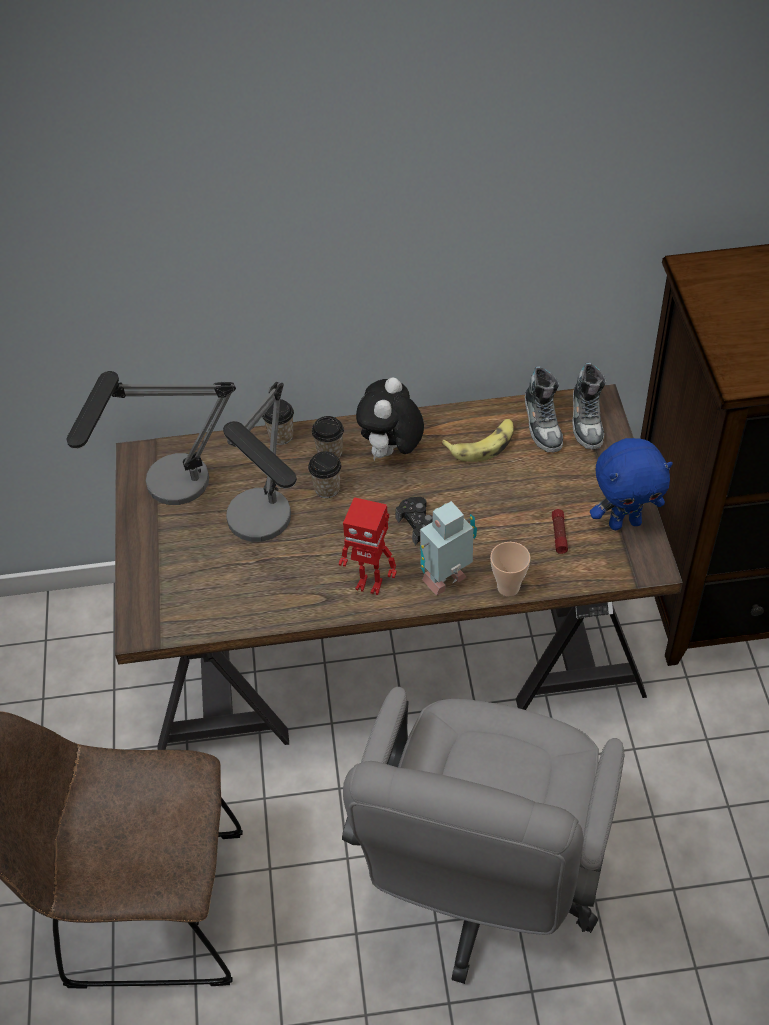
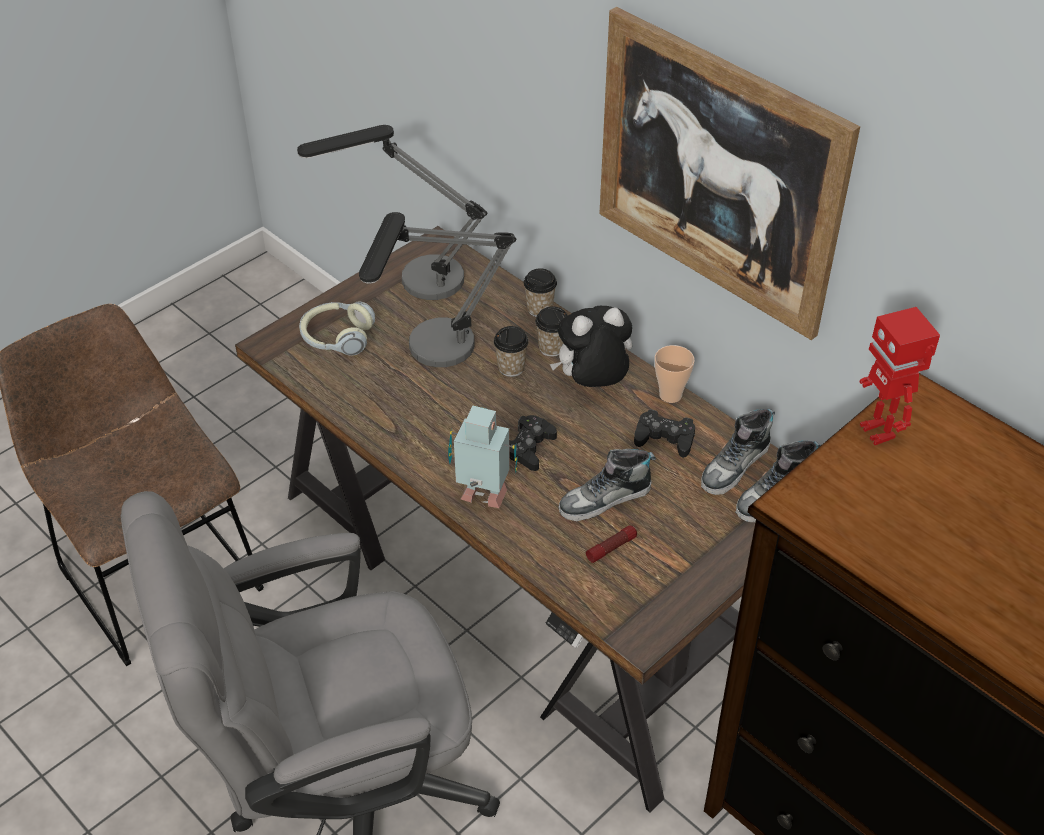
camera: 50 degrees right, 5 degrees down
(181, 579) = (337, 337): none -> headphones
(370, 584) = (434, 450): toy robot -> toy robot (879, 431)
(440, 215) = (718, 173): none -> picture
(482, 444) = (664, 438): banana -> black game controller
(508, 587) = (515, 544): cup -> cup (670, 395)
(511, 511) = (605, 500): none -> shoe
(624, 522) = (674, 589): blue plush toy -> none

